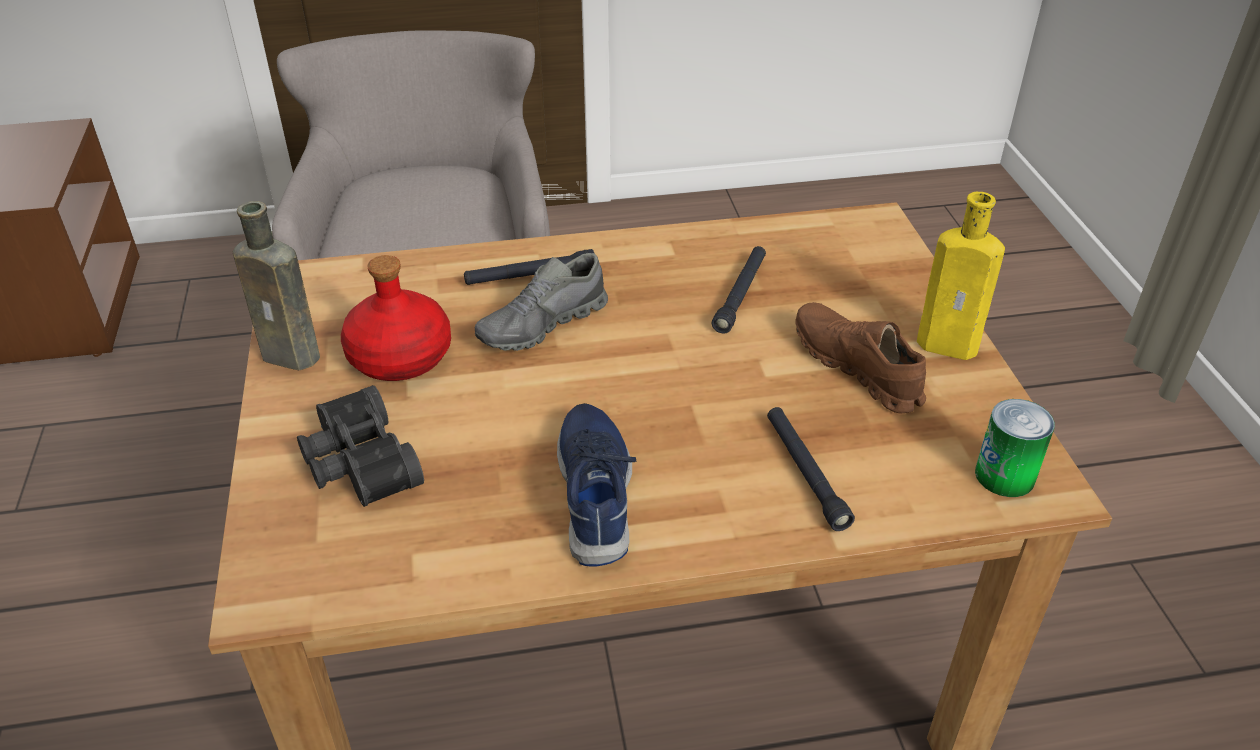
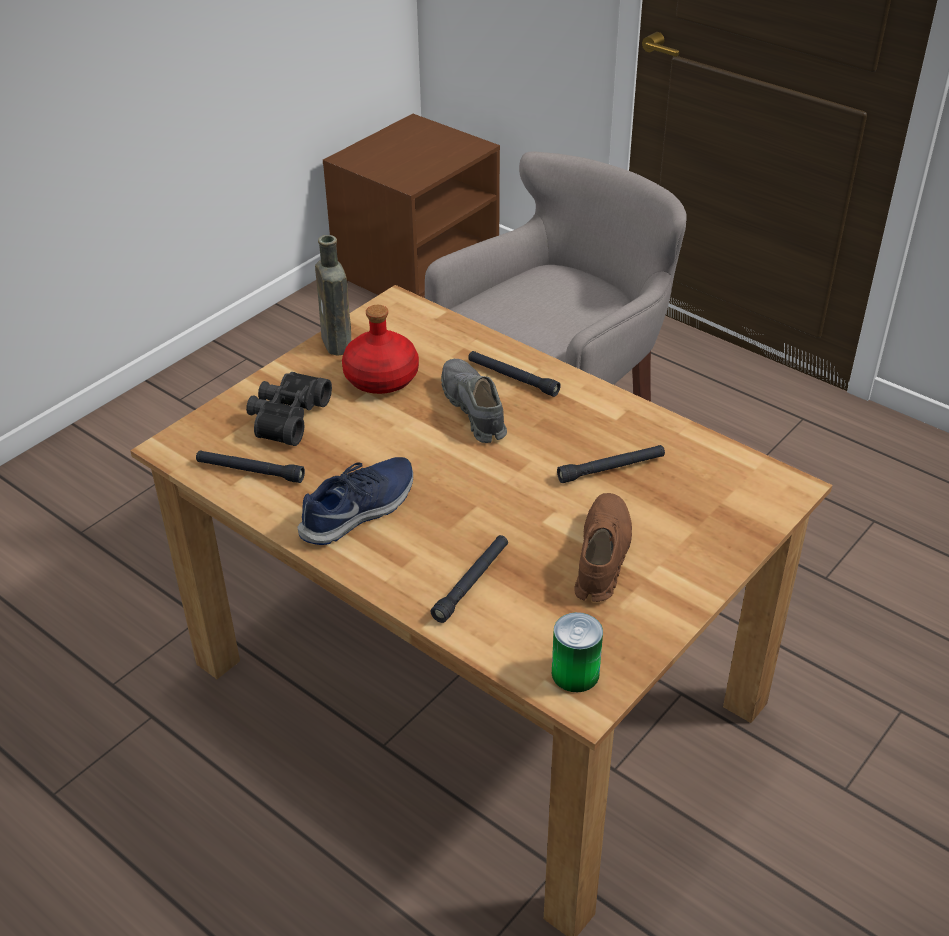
camera: 50 degrees right, 0 degrees up
(412, 548) = (250, 471): none -> black flashlight
(542, 325) = (473, 409): grey shoe -> grey shoe turned 60 degrees clockwise
(952, 346) = (686, 590): yellow bottle -> none

